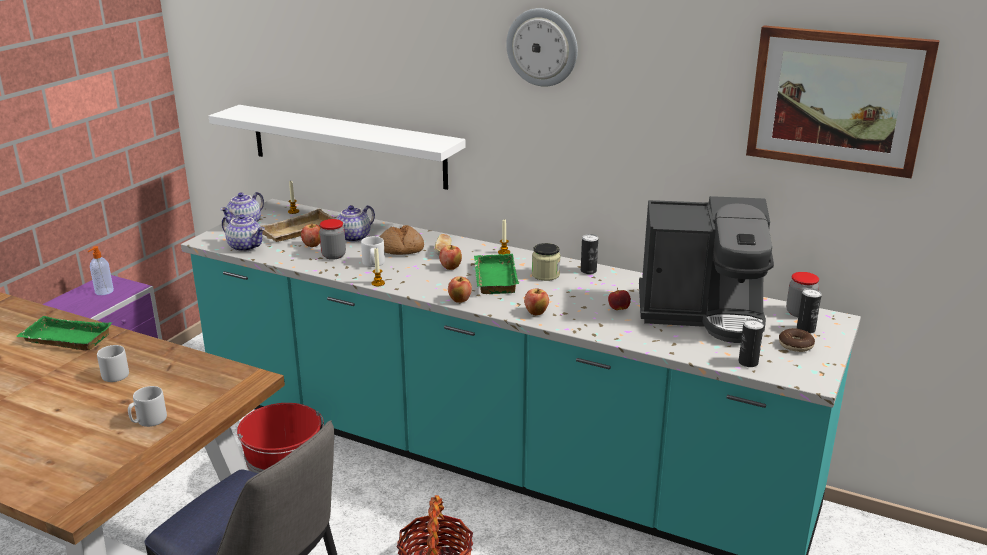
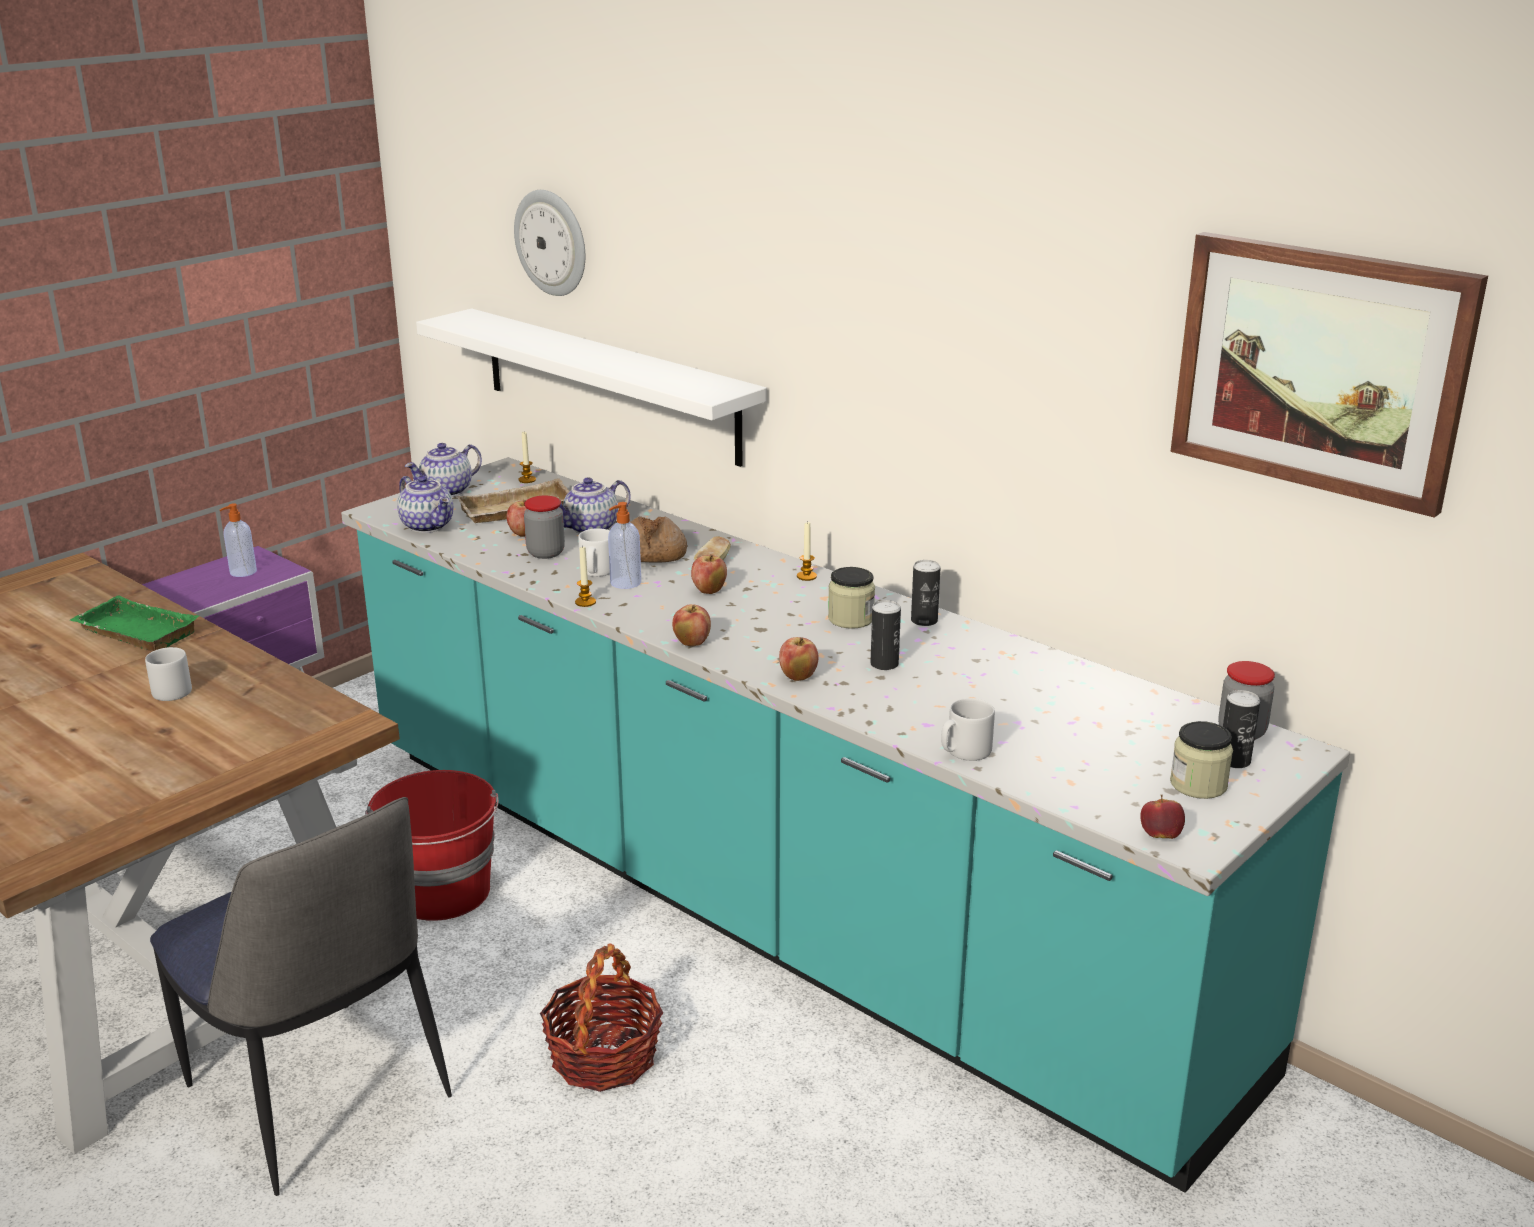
camera: 15 degrees right, 0 degrees up
(148, 421) = (180, 762): grey mug -> grey mug (964, 752)
(395, 269) = (624, 583): none -> soap dispenser
(493, 278) = (764, 615): green tray -> none
(542, 47) = (876, 247): wall clock -> wall clock (552, 242)
(618, 309) = (934, 687): apple -> apple (1160, 836)
(703, 313) = (1071, 711): coffee machine -> none
(748, 362) = (1096, 801): can -> can (884, 664)
(795, 345) = (1198, 784): donut -> jar

